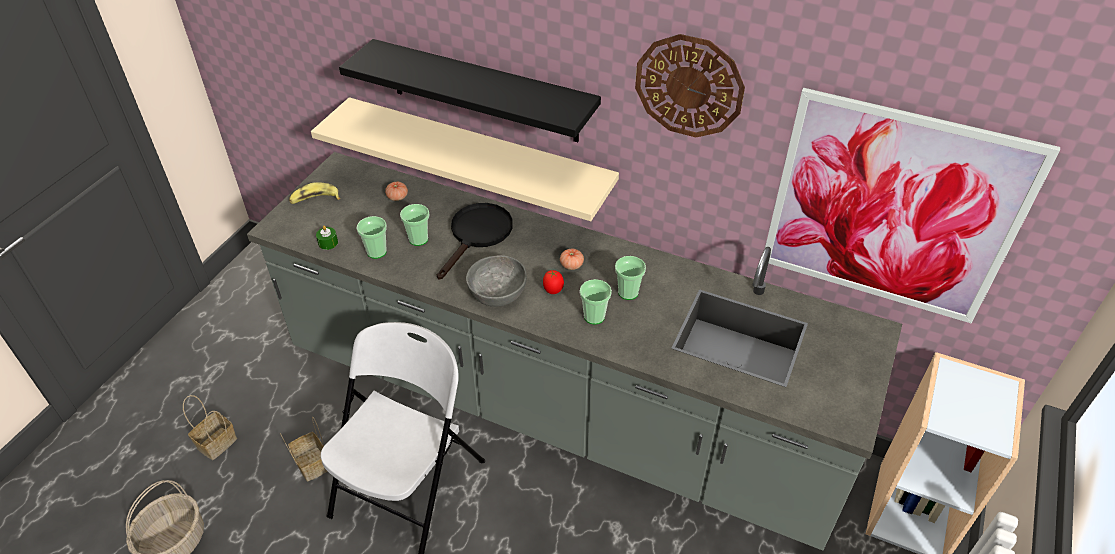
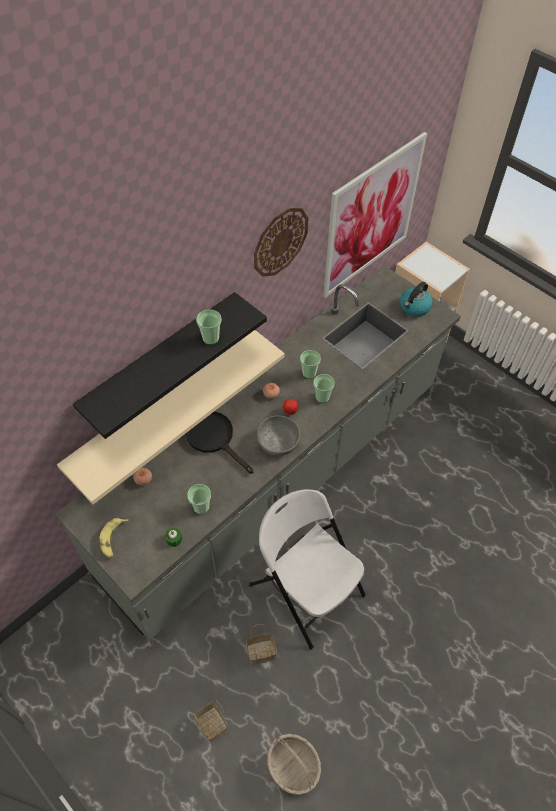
camera: 70 degrees left, 10 degrees up
(418, 239) = (200, 476): cup -> cup (210, 338)
(840, 383) = (414, 307): none -> kettle

